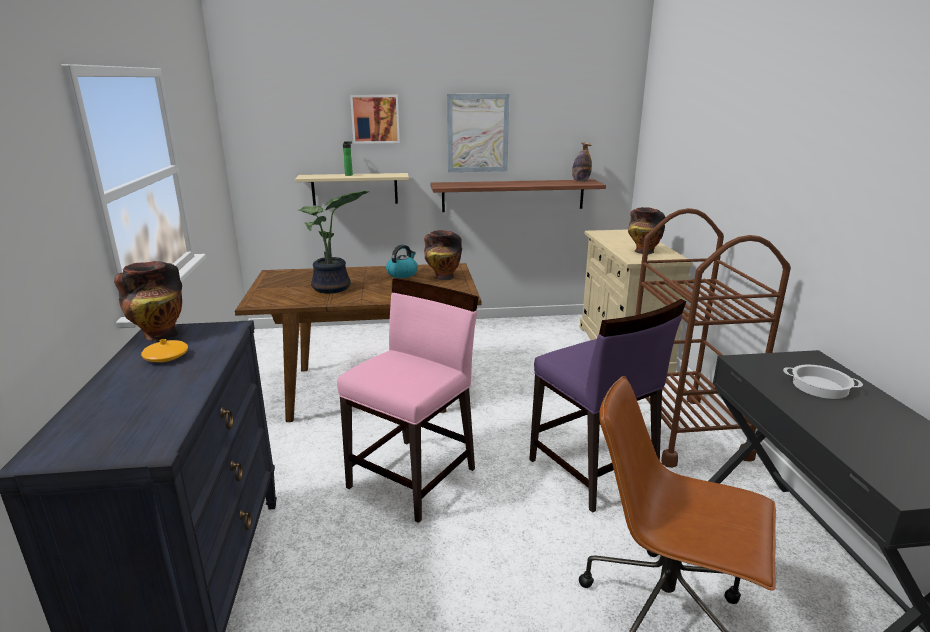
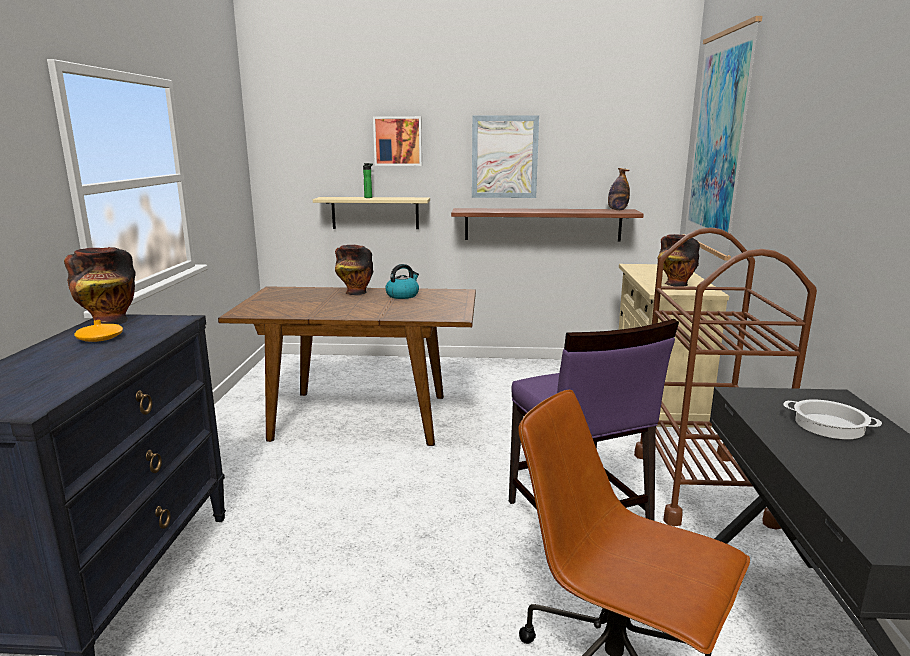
camera: 10 degrees right, 5 degrees down
(333, 289) = (324, 304): potted plant -> none
(413, 477) = (375, 506): pink chair -> none
(442, 277) = (443, 300): vase -> vase (355, 292)
(676, 124) = (718, 144): none -> picture

